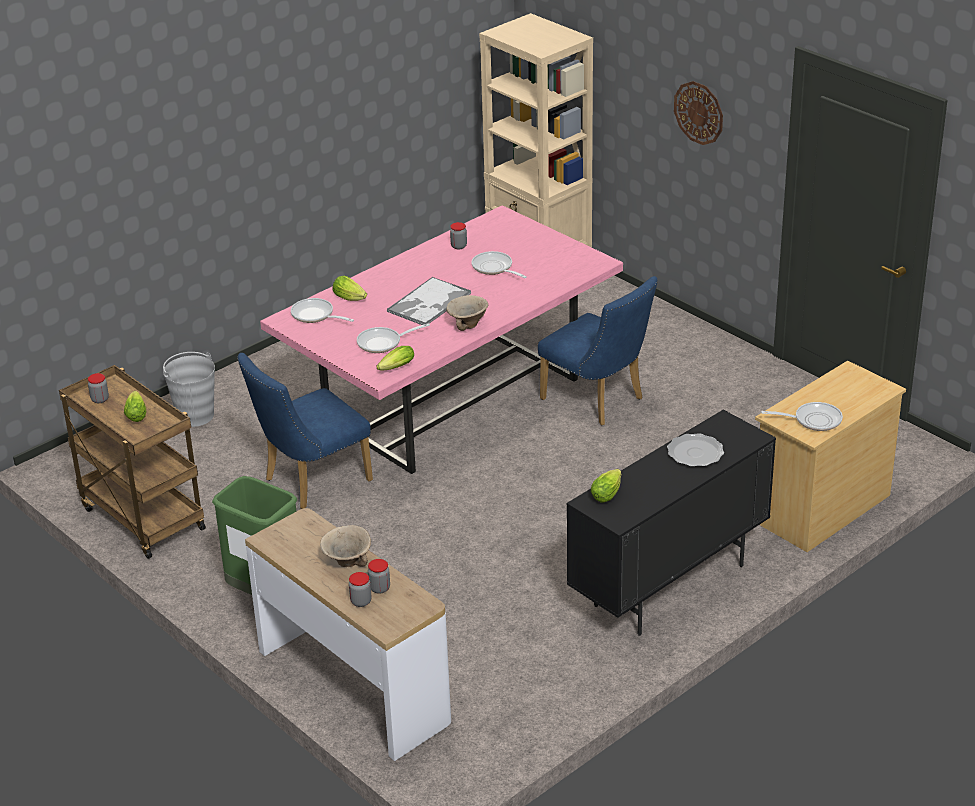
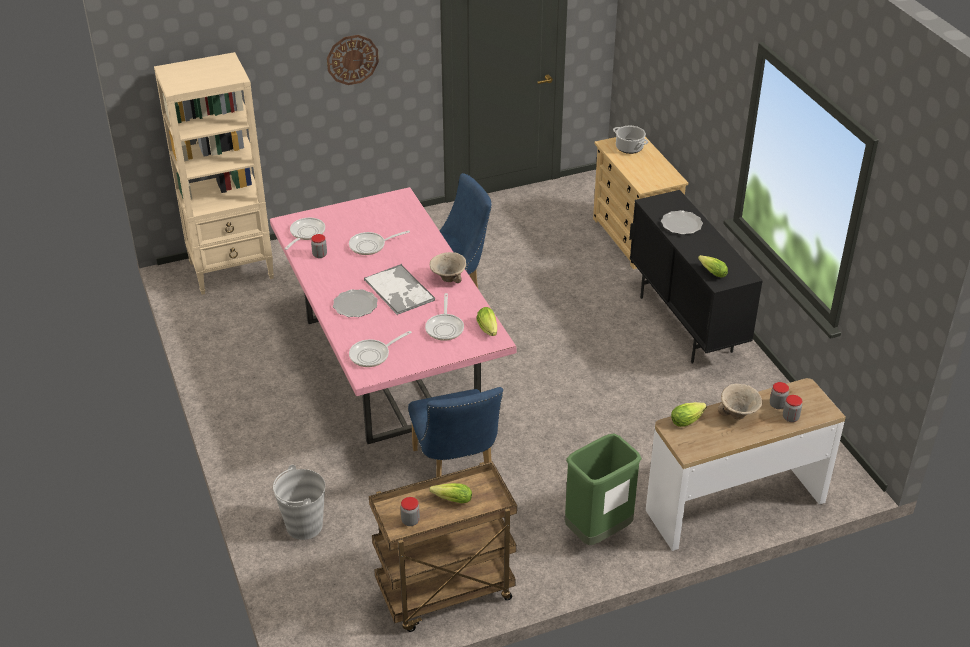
camera: 70 degrees left, 5 degrees up
(351, 298) = (359, 329): lettuce -> lettuce (688, 419)
(388, 286) = (355, 305): none -> plate
(813, 420) = (657, 173): frying pan -> frying pan (305, 234)
(856, 387) = (629, 147): none -> cooking pot

